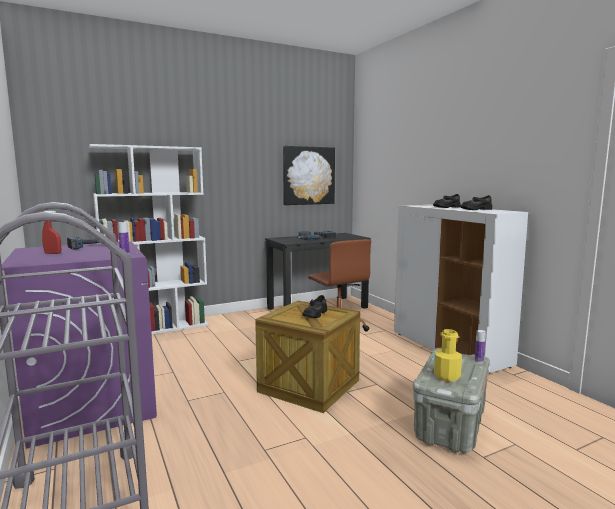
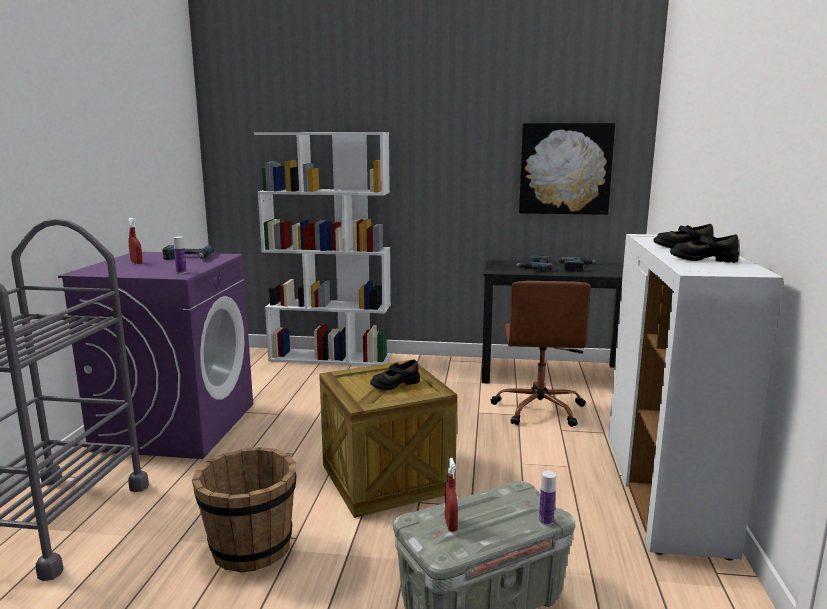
camera: 35 degrees right, 5 degrees up
(285, 455) = (251, 547): none -> brown bucket
(447, 376) = (450, 525): yellow bottle -> red spray bottle

